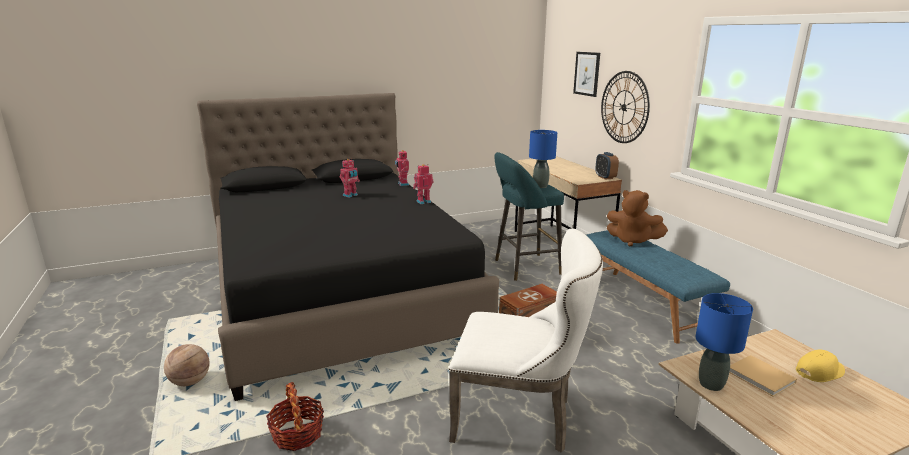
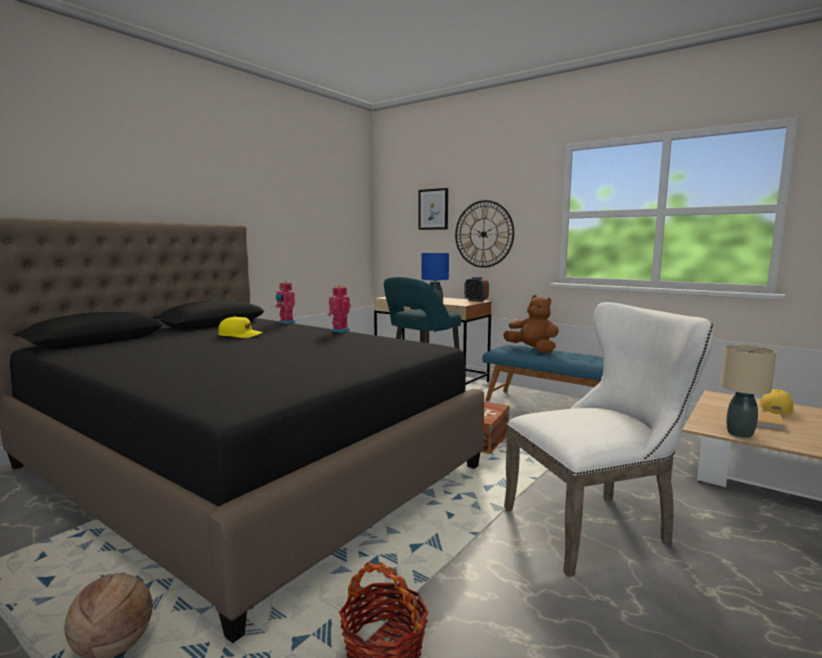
camera: 30 degrees left, 10 degrees down
(350, 195) = (240, 335): toy robot -> yellow cap
(632, 241) = (532, 350): brown plush toy -> brown plush toy turned 135 degrees counterclockwise
(710, 384) = (740, 434): blue table lamp -> beige table lamp

